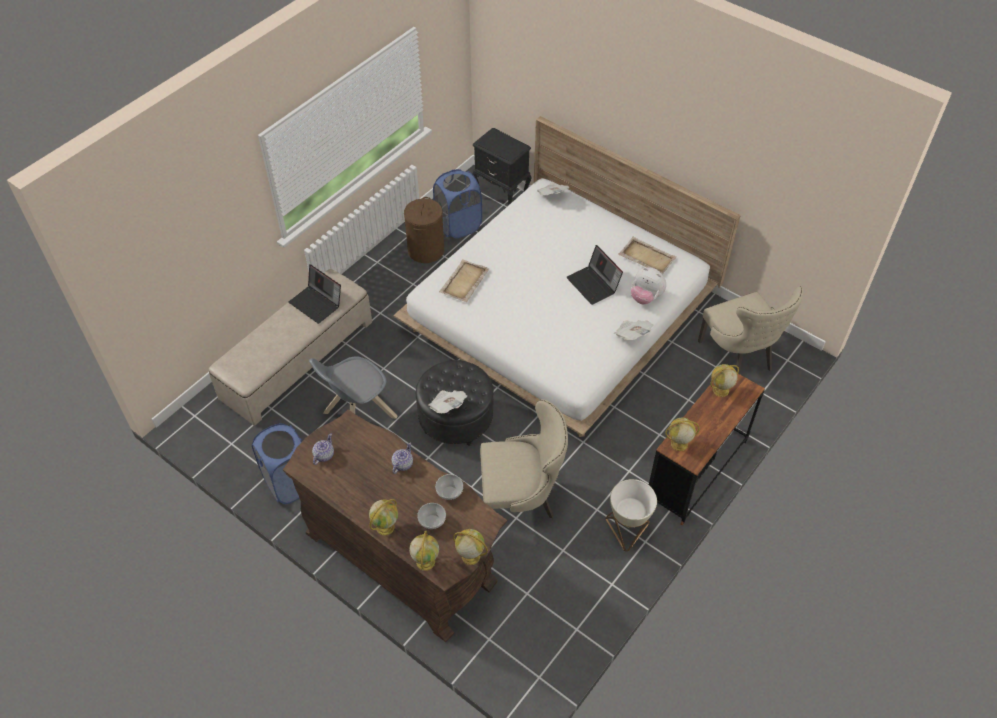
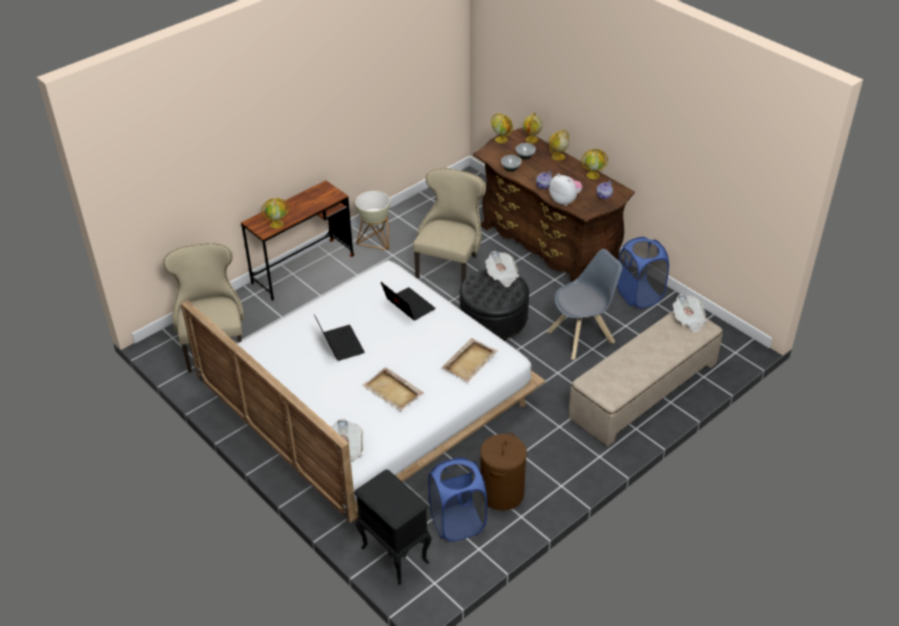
camera: 170 degrees left, 10 degrees down
(317, 303) = (623, 372): laptop -> laptop (407, 306)
(520, 499) = (450, 266): beige chair -> beige chair turned 105 degrees clockwise
(632, 335) = (322, 298): newspaper -> newspaper (688, 320)
(645, 297) = (294, 328): plush toy -> plush toy (565, 201)
(646, 257) = (273, 365): beige tray -> beige tray (393, 391)
(678, 444) = (329, 196): globe -> globe (593, 175)

